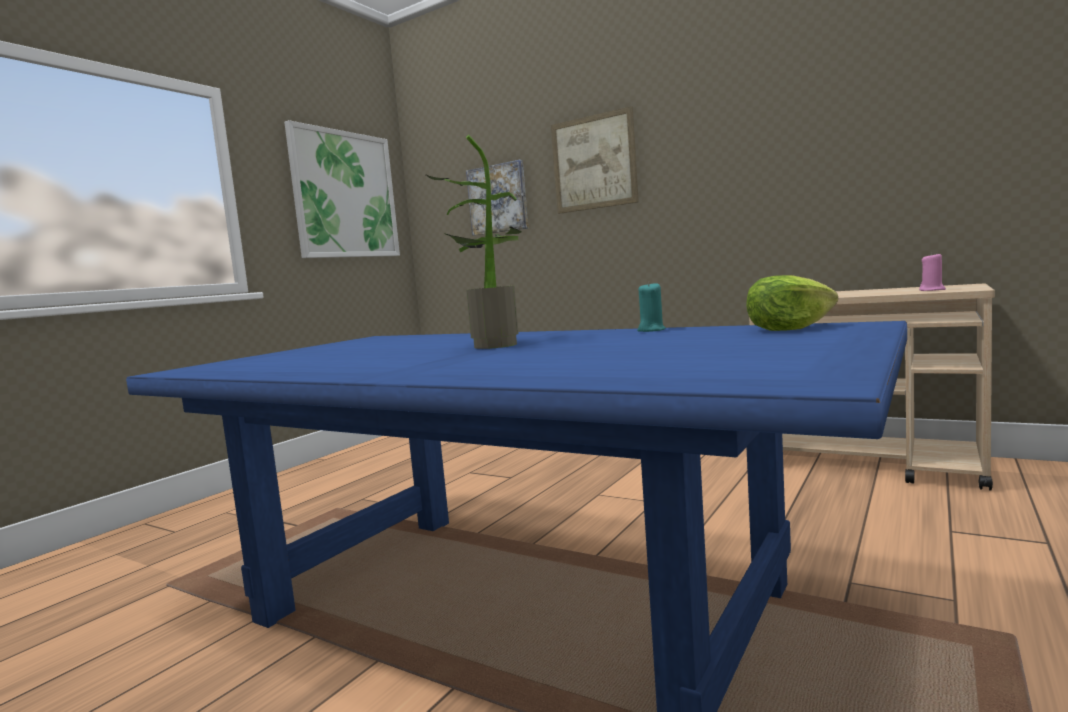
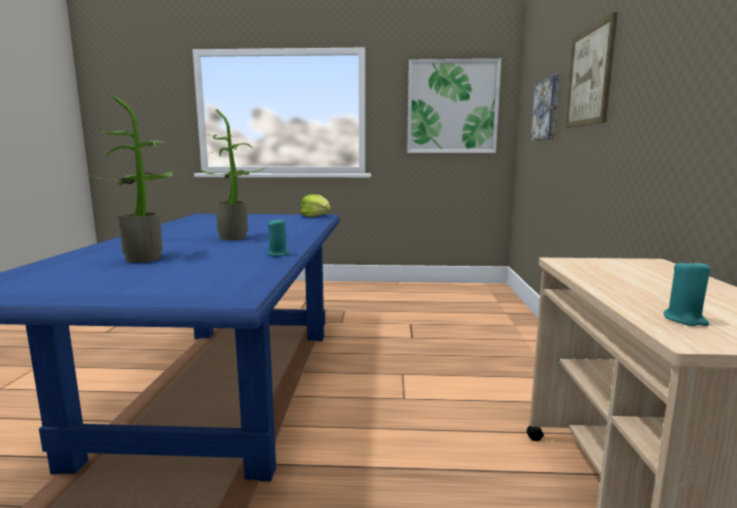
camera: 60 degrees right, 5 degrees up
(603, 355) = (145, 257): none -> potted plant
(789, 329) = (232, 281): lettuce -> lettuce (316, 216)
(932, 290) = (685, 320): pink candle -> turquoise candle

